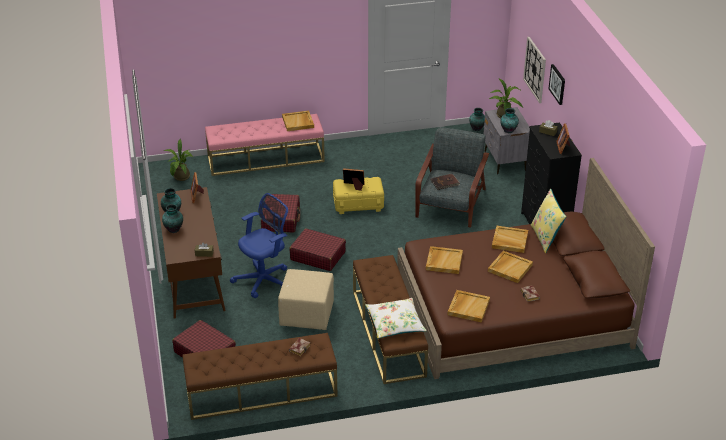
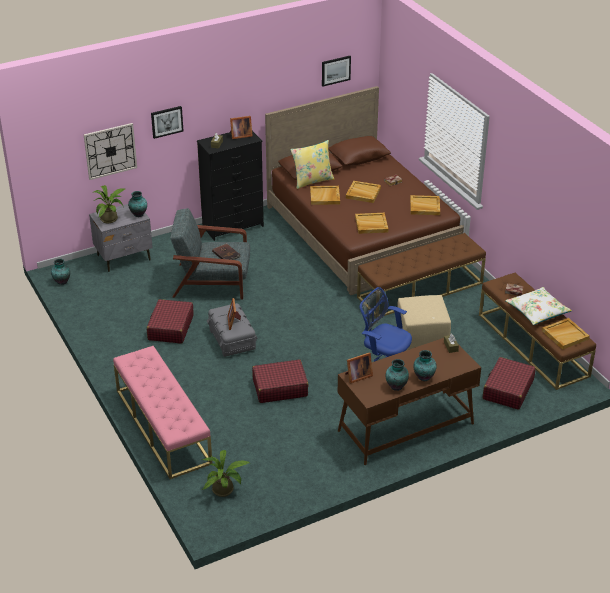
camera: 105 degrees left, 0 degrees up
(298, 122) = (141, 366): beige tray -> beige tray (565, 335)
(317, 256) = (331, 350): red suitcase -> red suitcase (170, 328)
(358, 204) = (232, 339): yellow storage box -> grey storage box
(395, 323) = (451, 249): white pillow -> white pillow (537, 311)
(639, 184) = (335, 70): none -> picture

